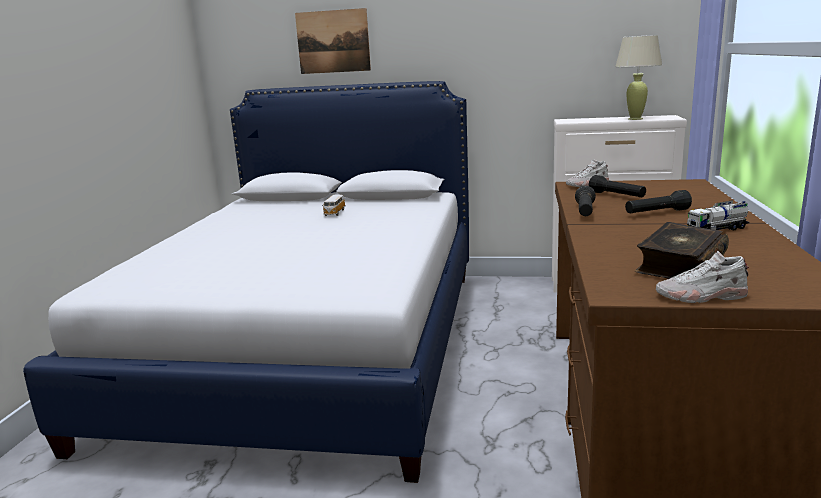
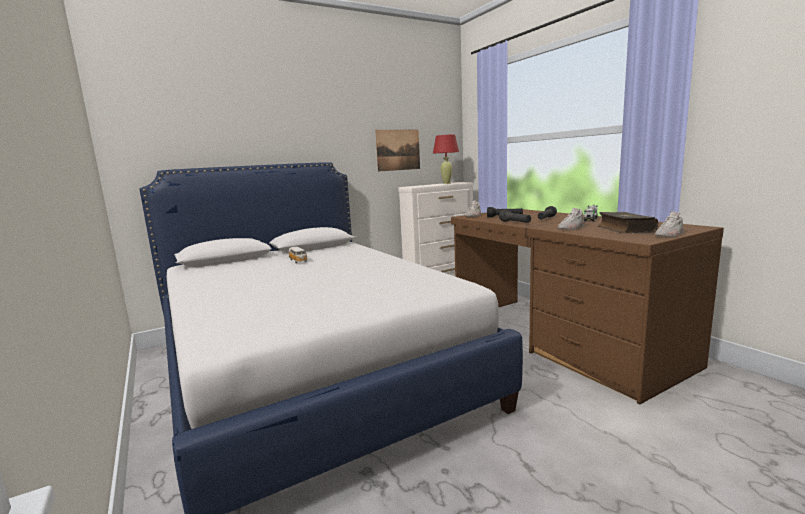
camera: 40 degrees left, 5 degrees down
(333, 41) = (238, 131): picture -> picture (398, 150)
(616, 241) = (571, 228): none -> white shoe
(635, 119) = (446, 184): beige table lamp -> red table lamp

